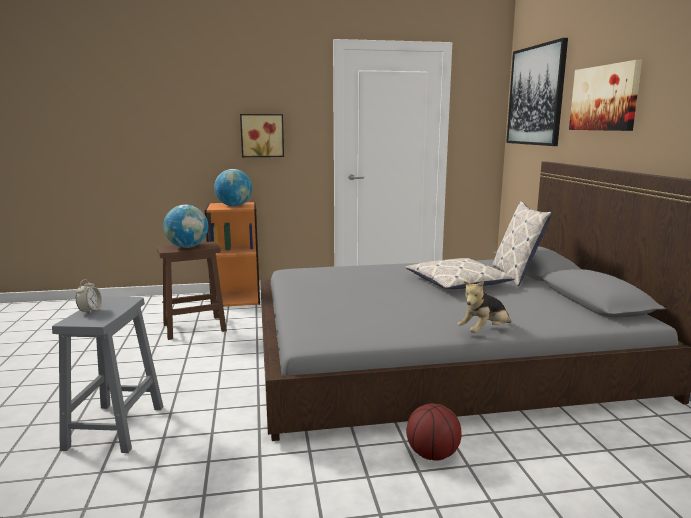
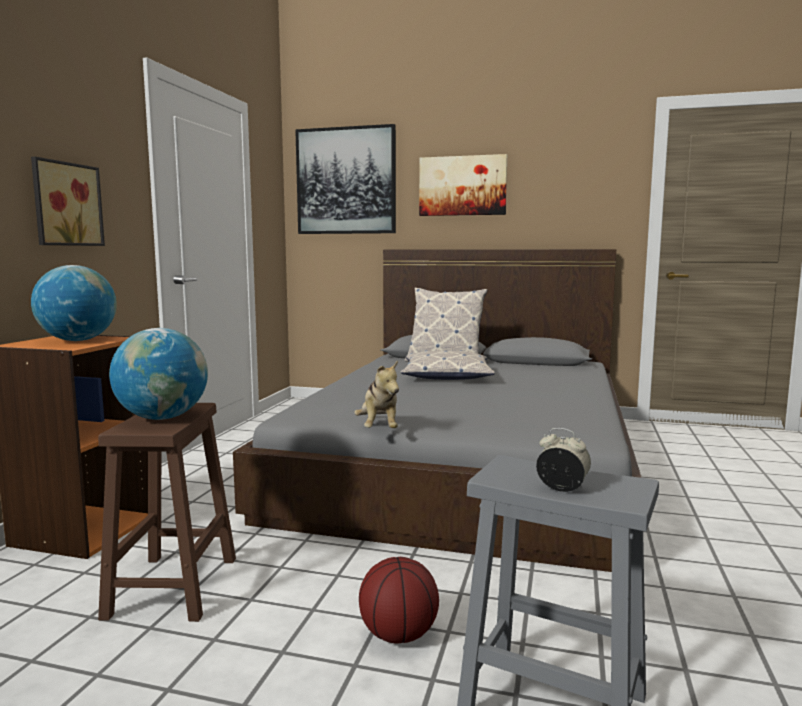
camera: 65 degrees left, 5 degrees down
(433, 455) = (669, 504): basketball -> basketball (399, 635)
(484, 331) = (594, 391): plush toy -> plush toy (379, 429)

